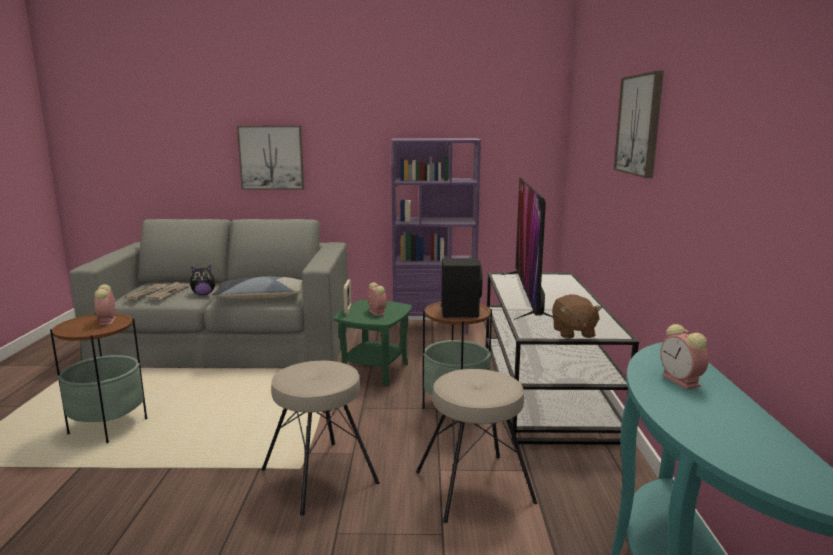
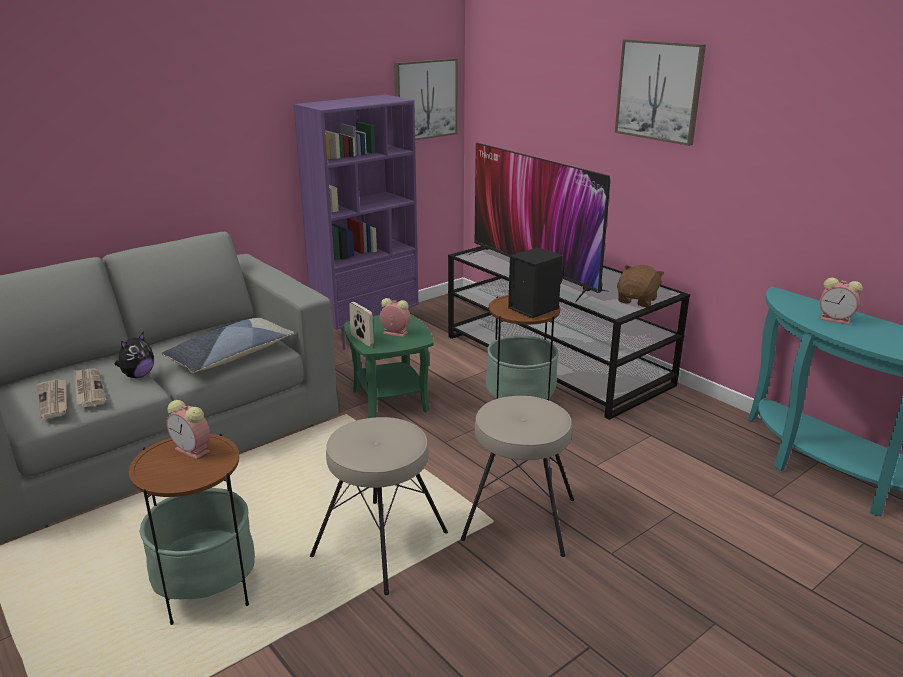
camera: 40 degrees left, 10 degrees up
(271, 157) = (126, 150): picture -> picture (425, 99)
(475, 487) = (640, 466): beige stool -> beige stool (381, 545)
(573, 332) = (637, 301): brown plush toy -> brown plush toy turned 105 degrees counterclockwise

